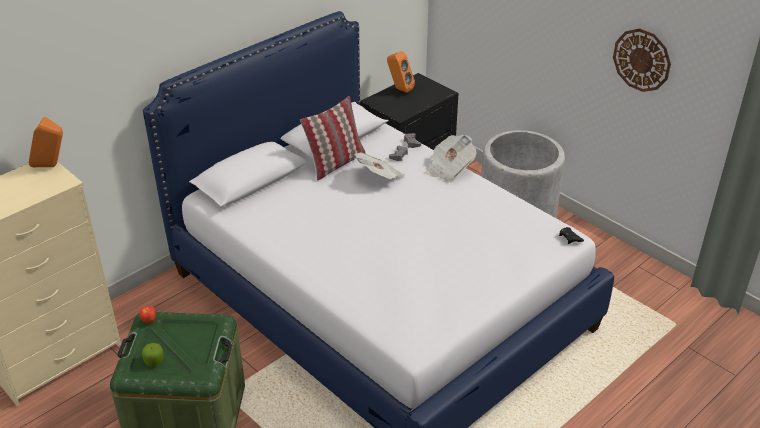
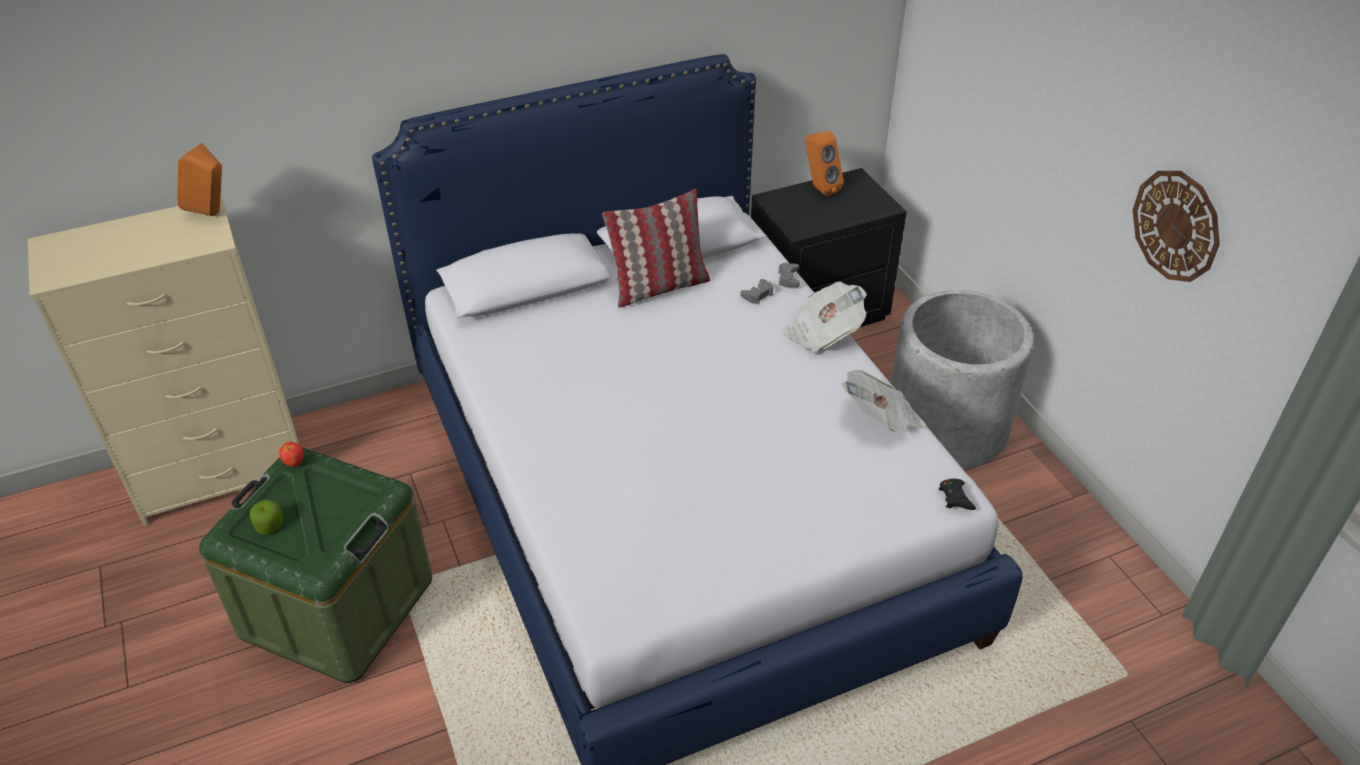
camera: 20 degrees right, 5 degrees up
(379, 177) = (710, 323): newspaper -> newspaper (881, 419)

